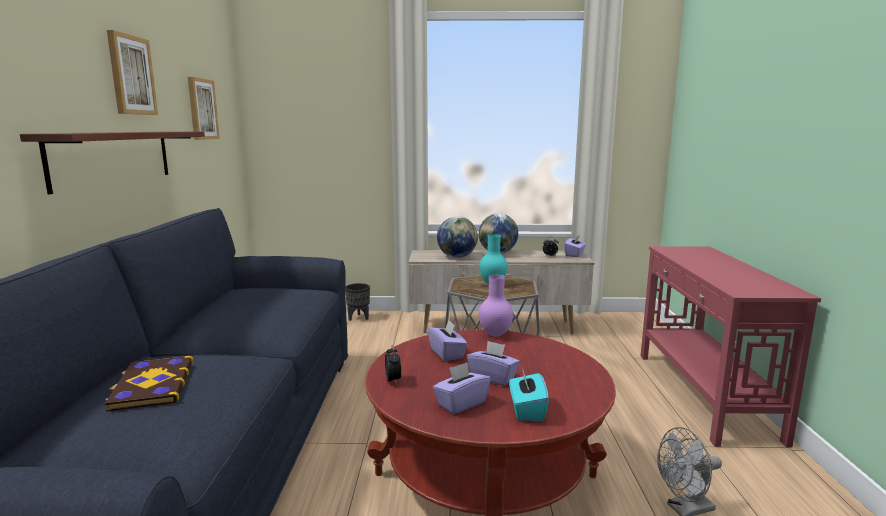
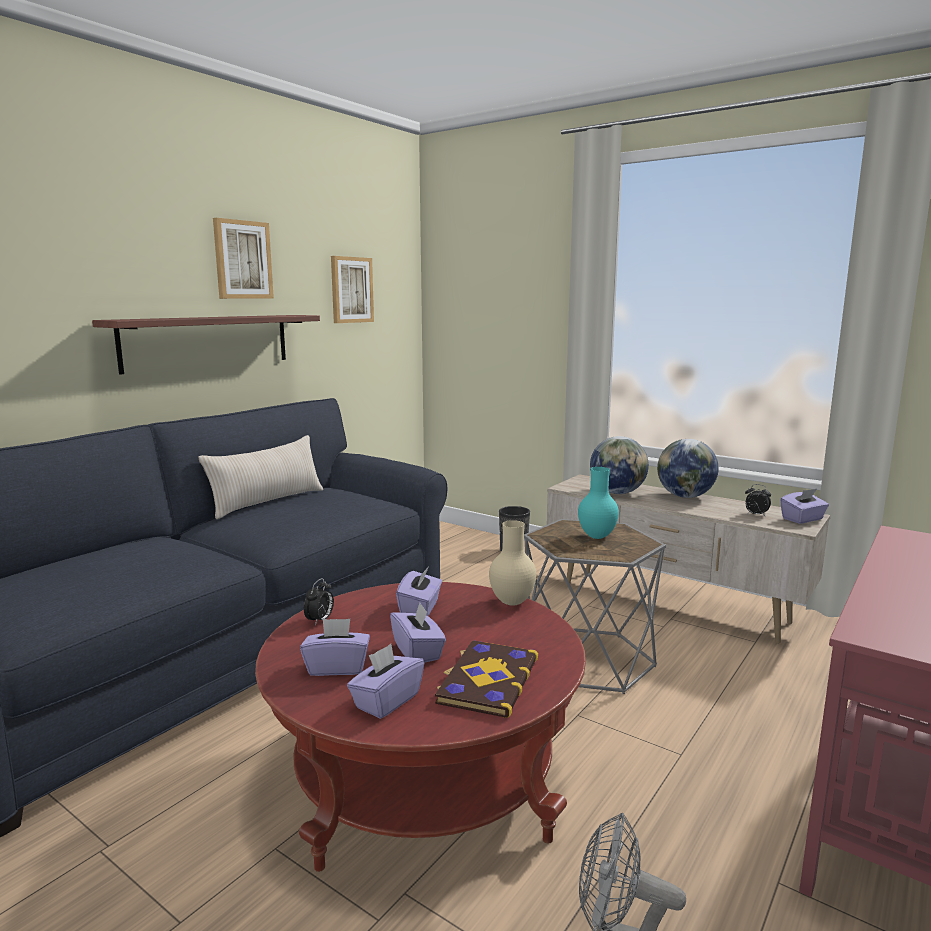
camera: 35 degrees right, 0 degrees up
(151, 385) = (108, 561): book -> book (487, 680)
(212, 308) = (267, 502): none -> beige pillow
(495, 335) = (511, 603): purple vase -> beige vase
(527, 410) = (386, 701): turquoise tissue box -> purple tissue box

